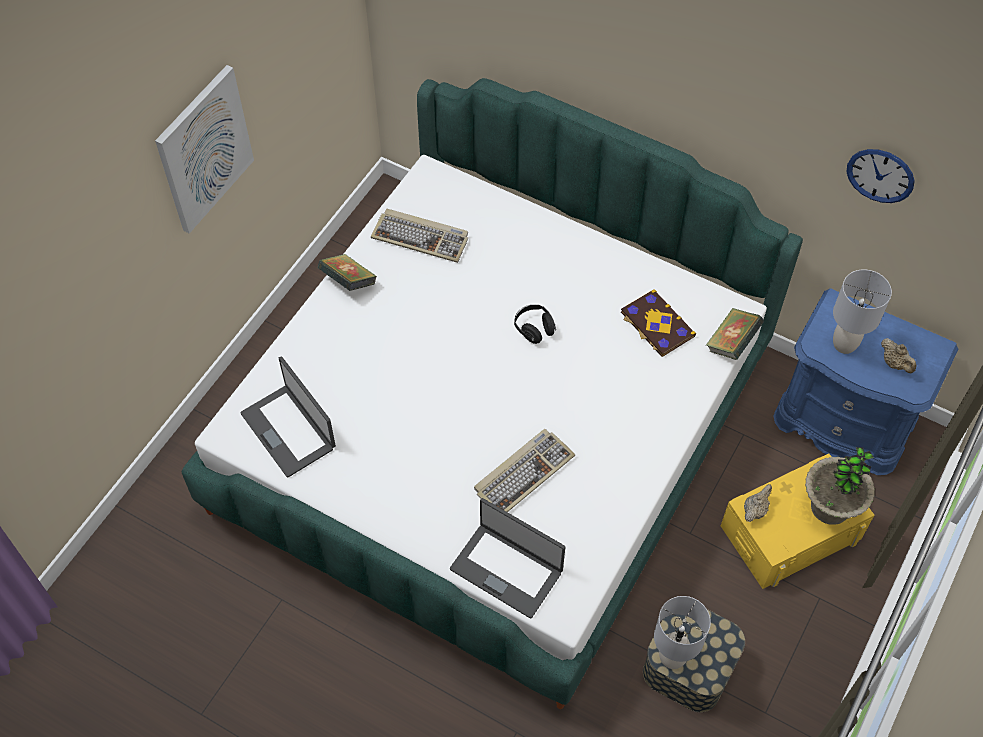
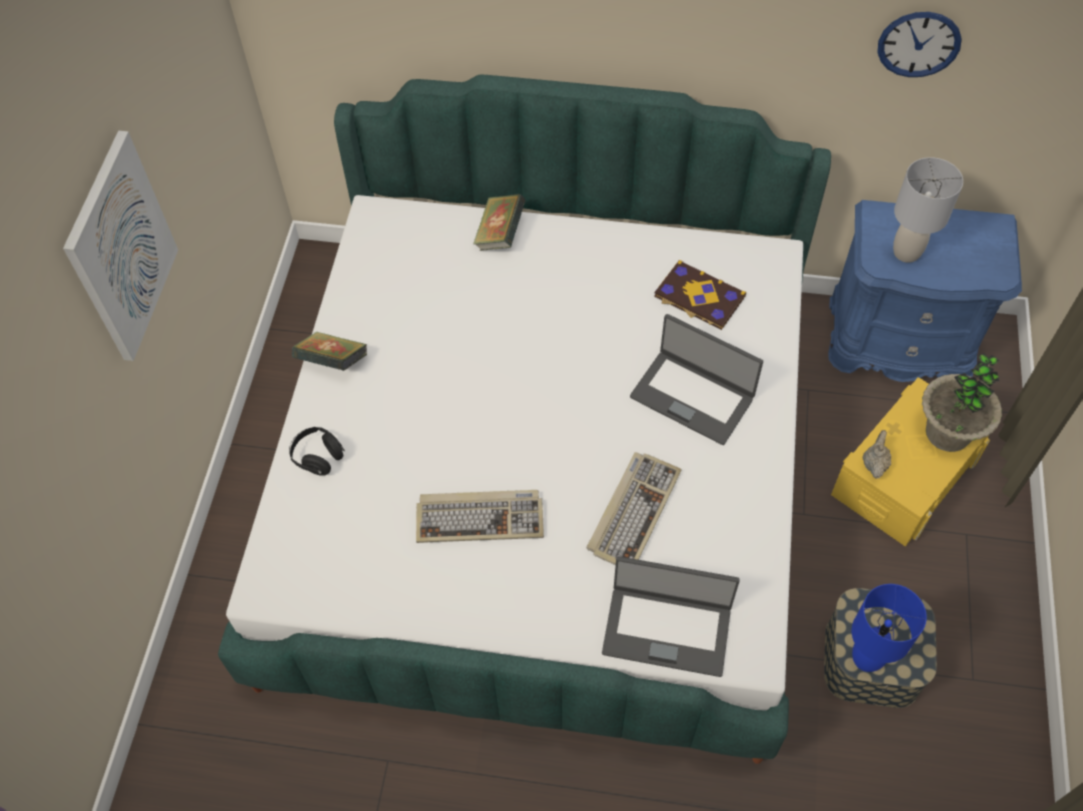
camera: 20 degrees left, 0 degrees up
(289, 430) = (338, 558): laptop -> laptop (692, 396)
(421, 237) = (395, 286): keyboard -> keyboard (480, 518)
(534, 329) = (569, 346): black headphones -> black headphones (318, 457)
(671, 658) = (866, 659): grey table lamp -> blue table lamp
(732, 343) = (787, 290): book -> book (500, 235)
(894, 363) = (966, 256): beige teapot -> none

